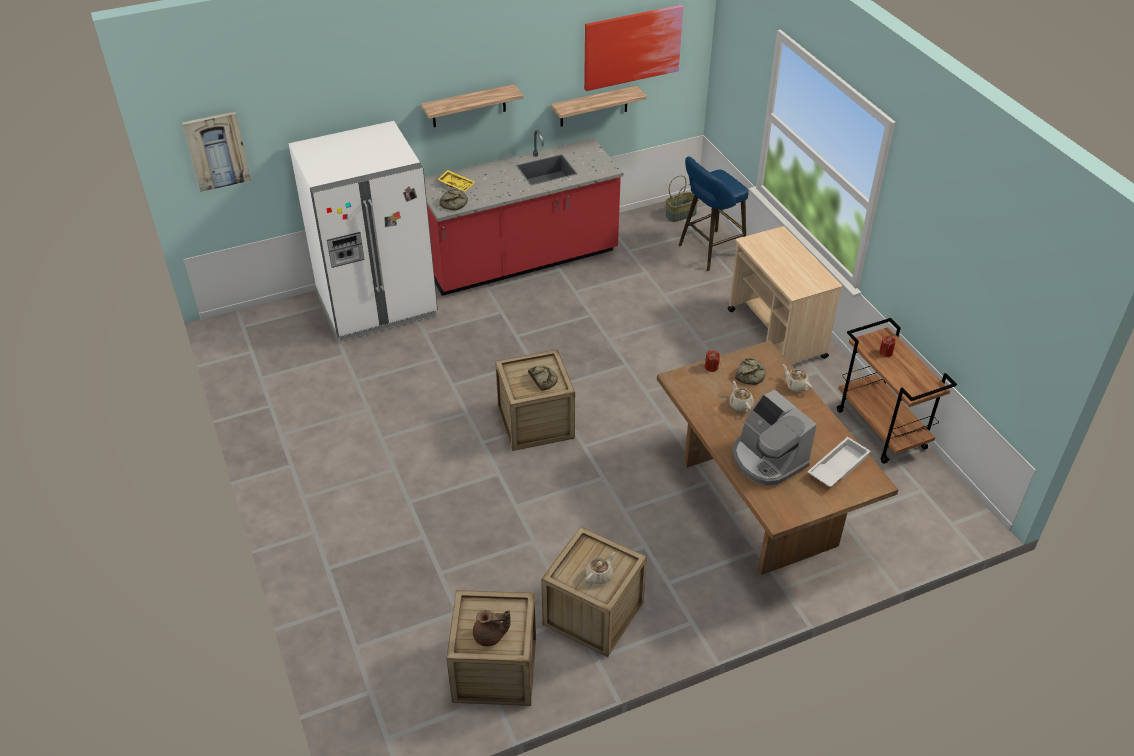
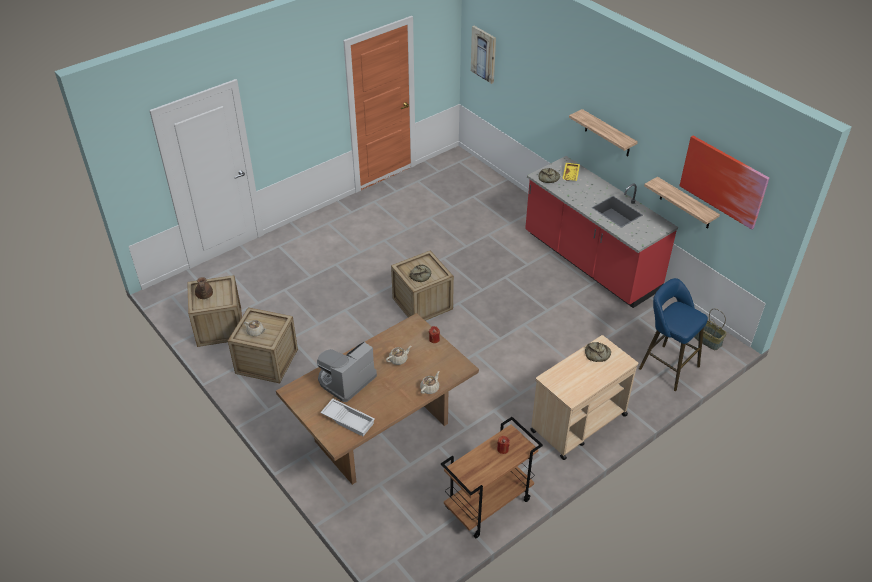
camera: 75 degrees right, 0 degrees up
(377, 305) = (505, 207): white fridge -> none
(750, 374) = (433, 362): bread -> bread (597, 354)

